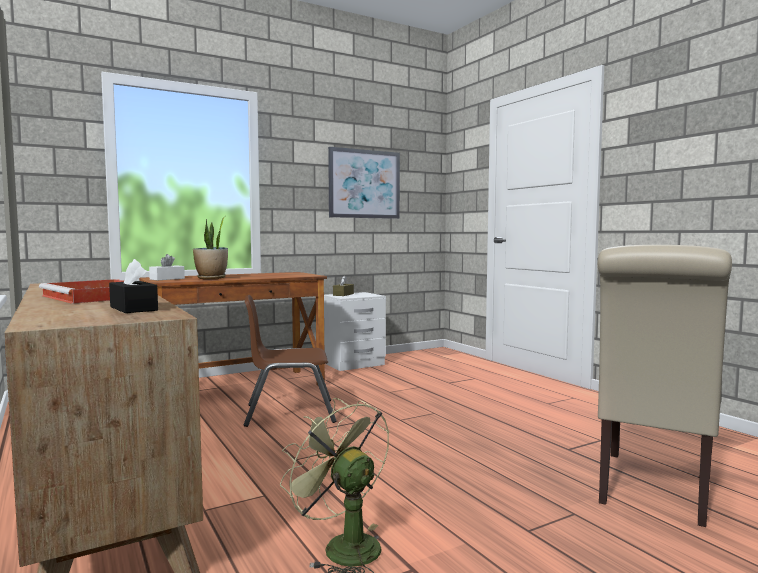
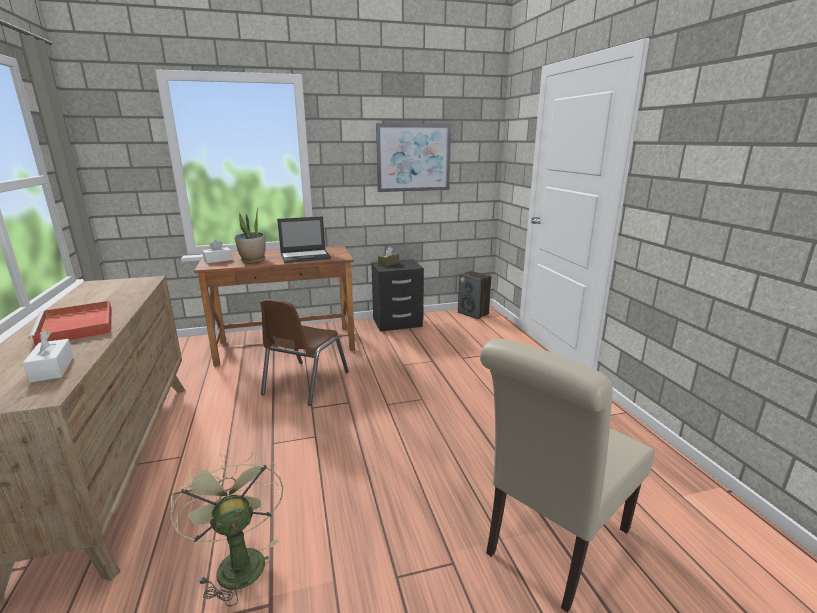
camera: 15 degrees right, 15 degrees up
(133, 308) = (52, 369): black tissue box -> white tissue box
(270, 276) = (306, 256): none -> laptop
(289, 413) = (305, 383): brown chair -> brown chair turned 75 degrees counterclockwise
(353, 364) = (397, 323): white nightstand -> black nightstand
(430, 352) = (473, 313): none -> speaker

